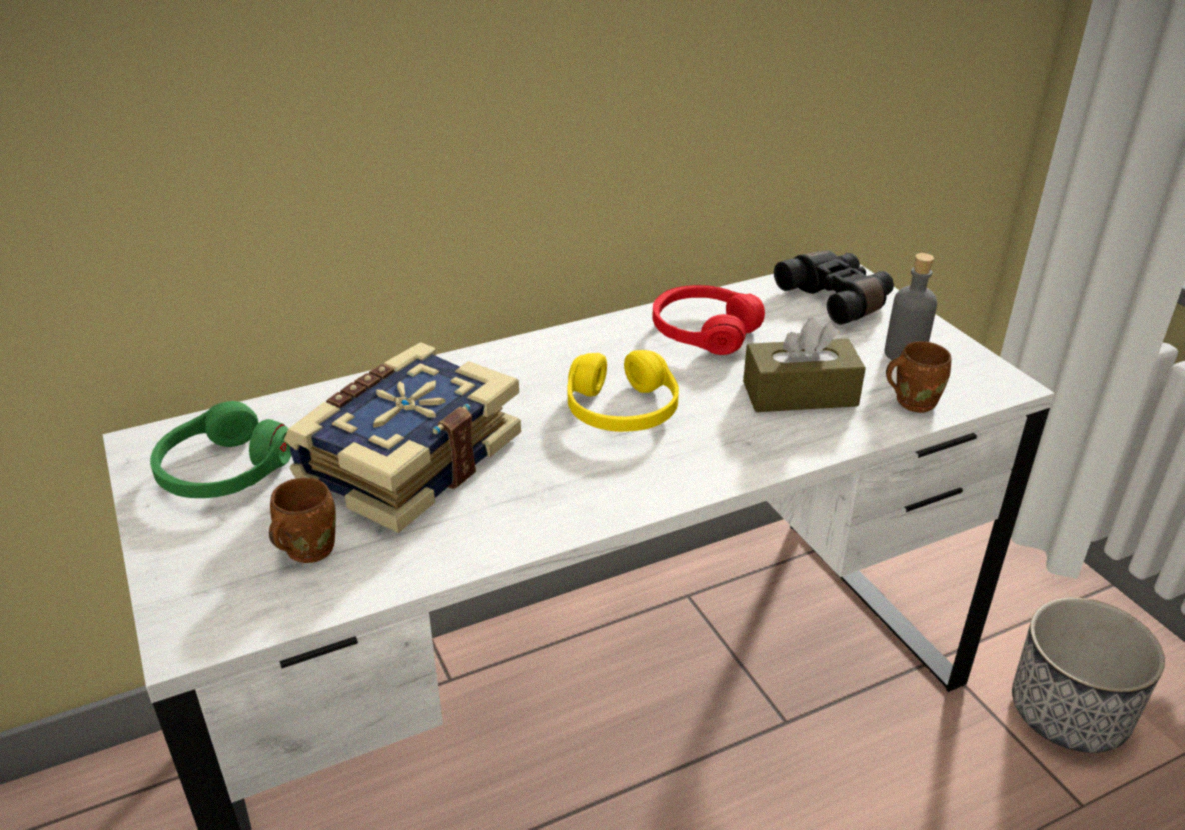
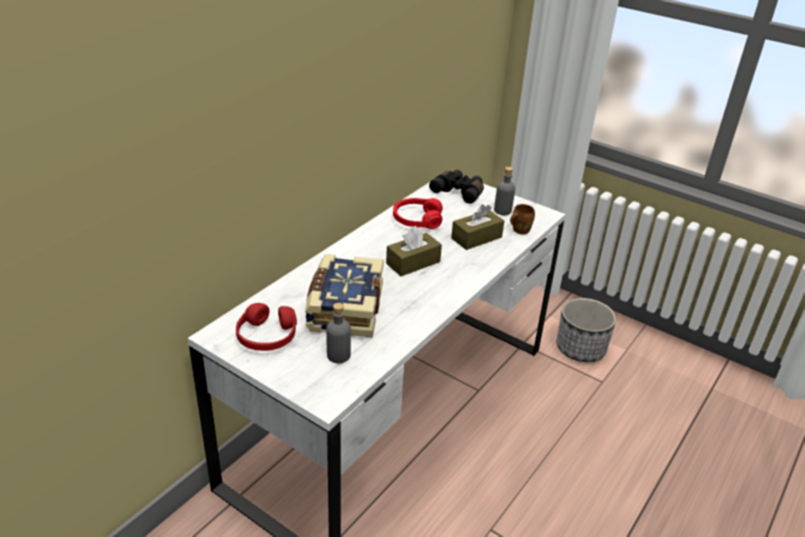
camera: 30 degrees left, 0 degrees up
(223, 471) = (267, 336): green headphones -> red headphones
(305, 549) = (338, 355): brown mug -> grey bottle
(622, 409) = (413, 263): yellow headphones -> brown tissue box

